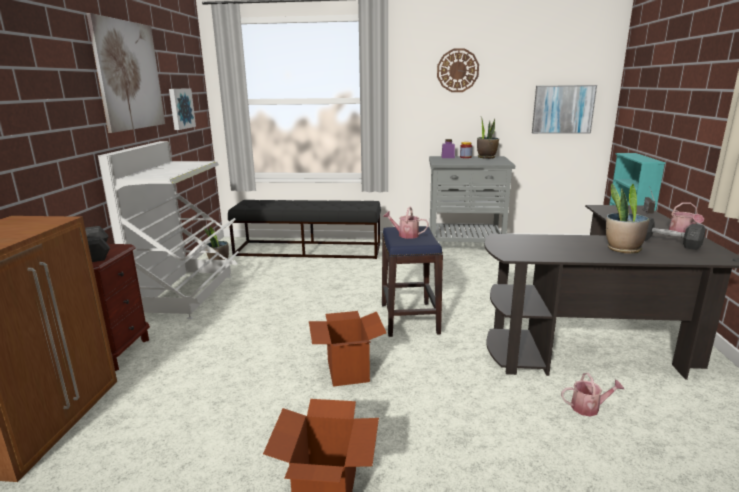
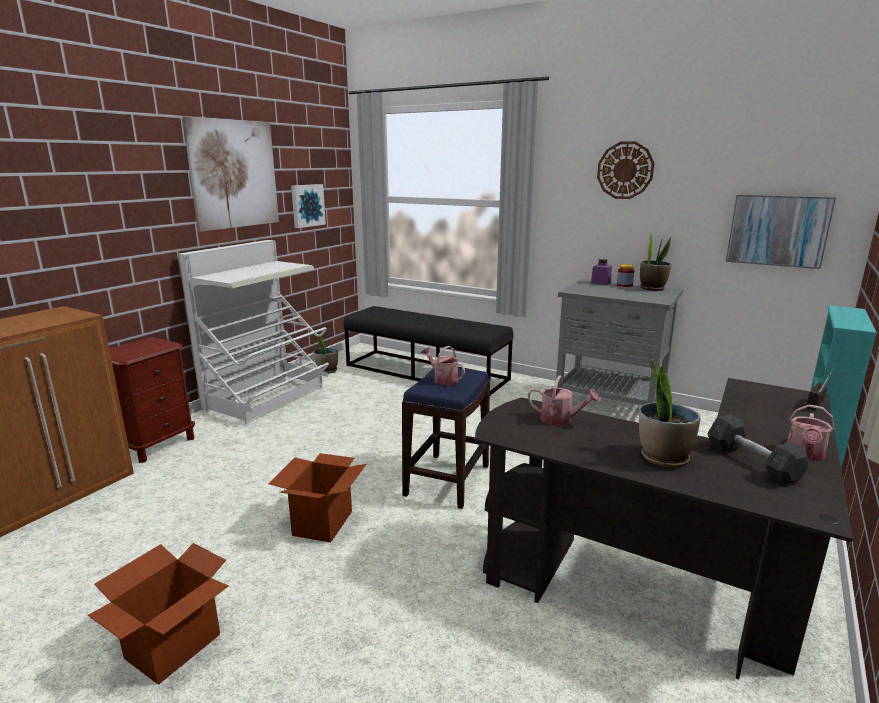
camera: 25 degrees right, 0 degrees up
(96, 253) = (143, 348): grey dumbbell -> none
(589, 407) = (543, 664): watering can -> watering can (560, 419)

